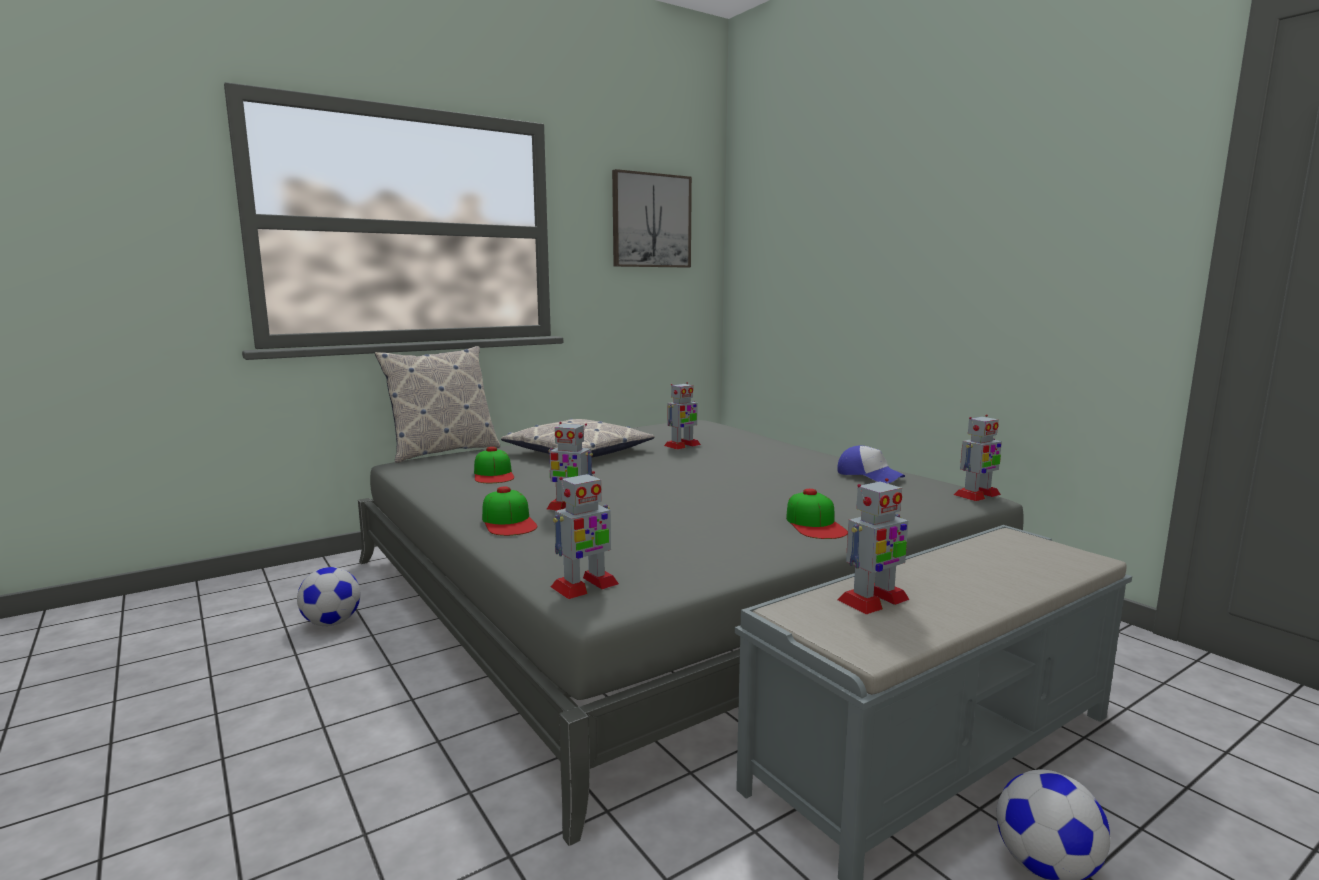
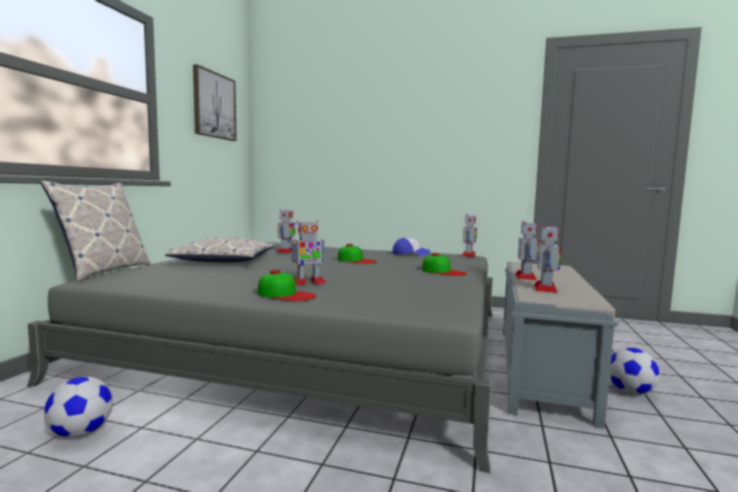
camera: 40 degrees left, 5 degrees down
(494, 474) = (194, 276): cap -> cap (356, 260)
(584, 586) = (422, 310): toy robot -> toy robot (525, 277)

